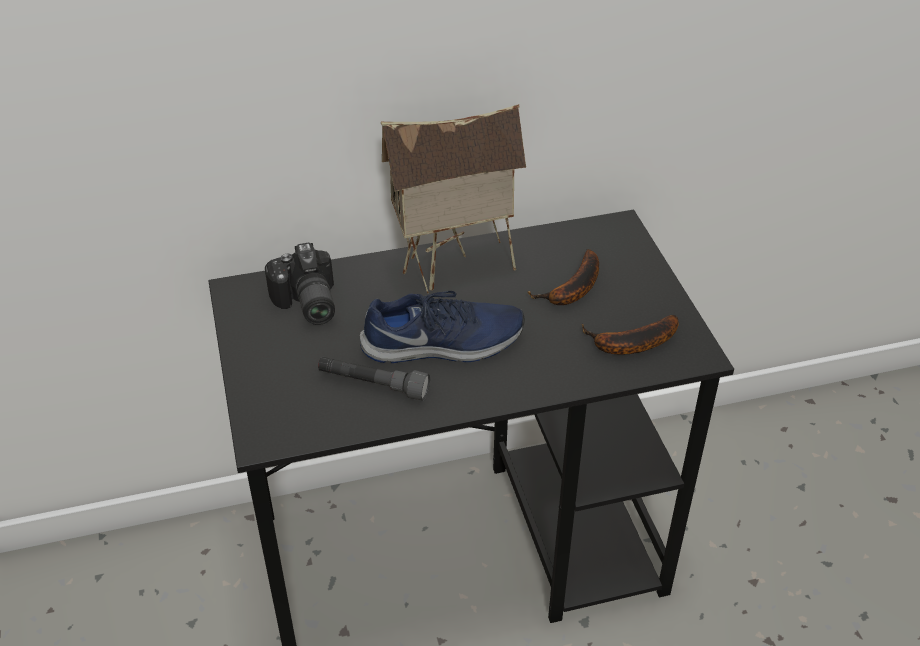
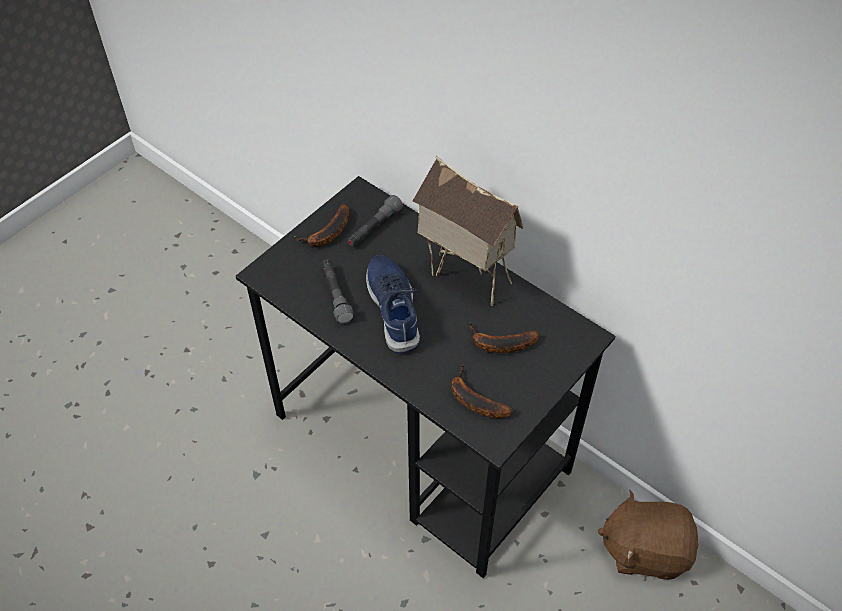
camera: 55 degrees right, 10 degrees up
(269, 347) = (328, 234): none -> banana
(305, 304) = (374, 227): camera -> grey flashlight
(444, 344) = (394, 308): blue shoe -> blue shoe turned 150 degrees counterclockwise
(726, 442) = (645, 549): none -> brown plush toy

